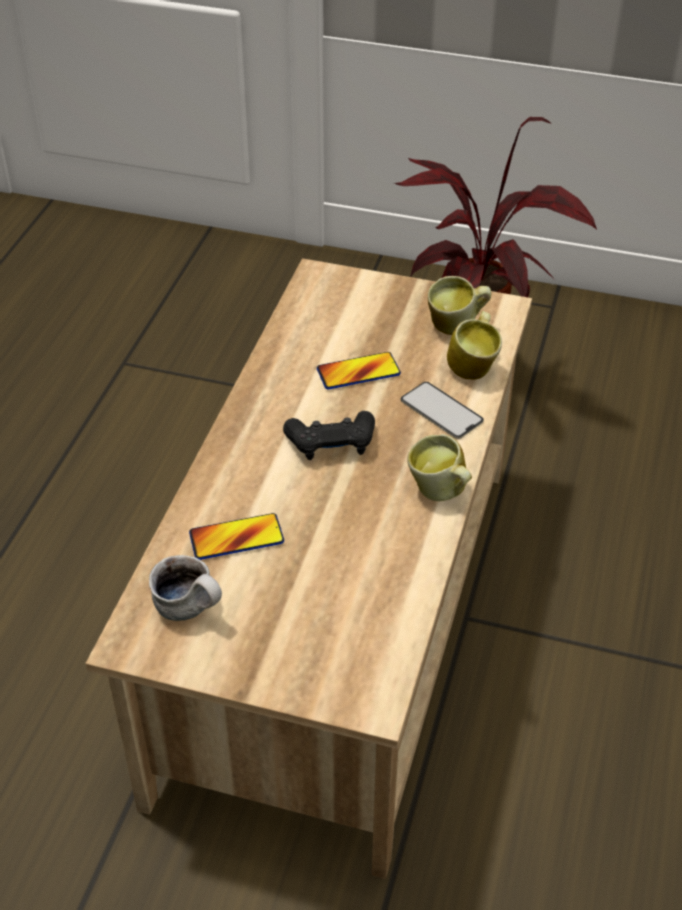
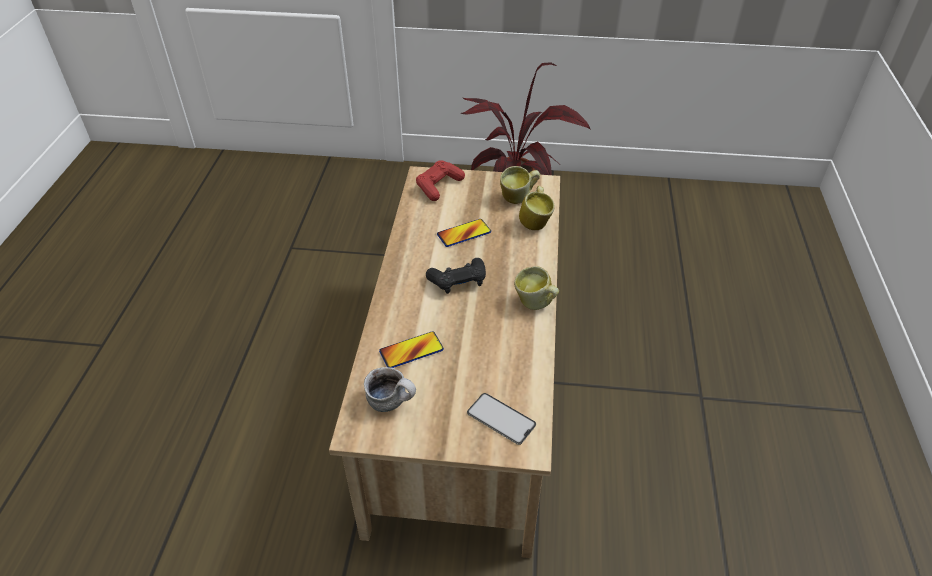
camera: 10 degrees left, 0 degrees up
(338, 294) = (439, 186): none -> red game controller
(441, 411) = (523, 252): phone -> phone (501, 419)

